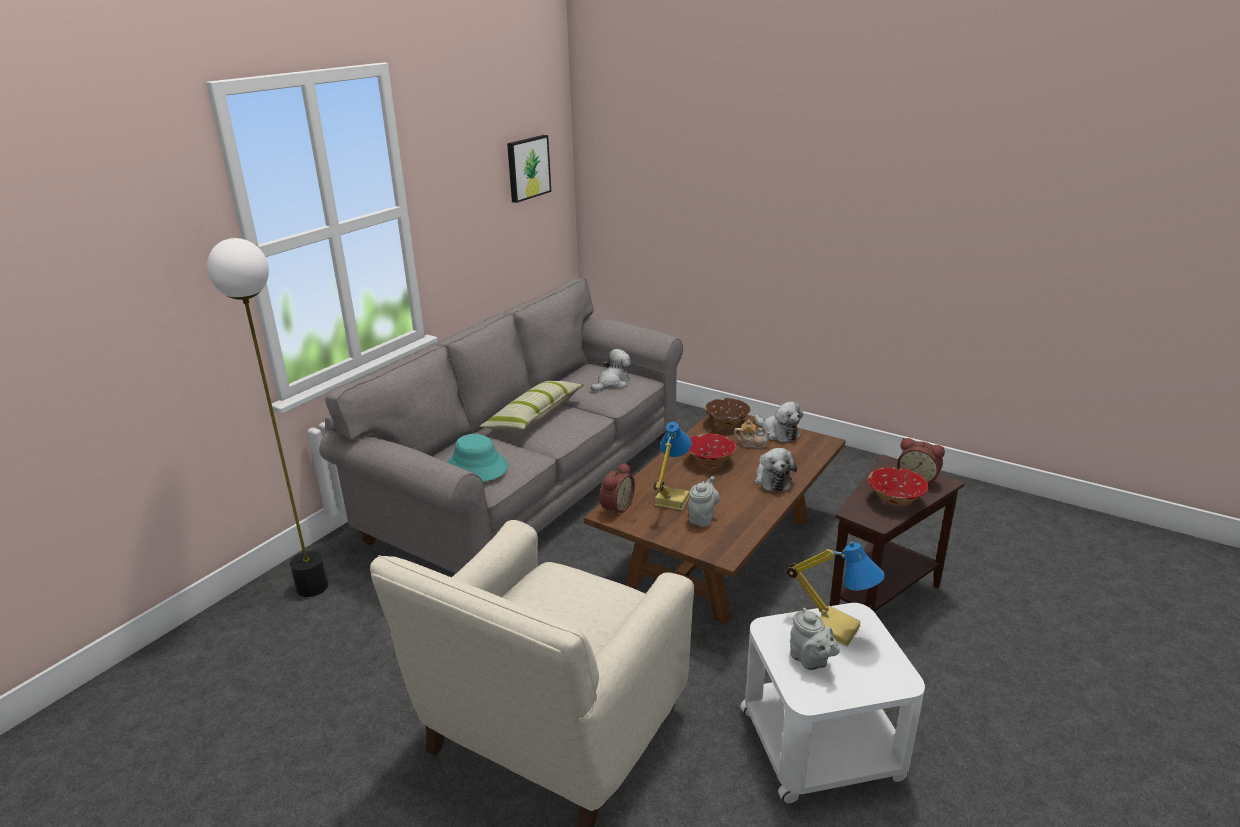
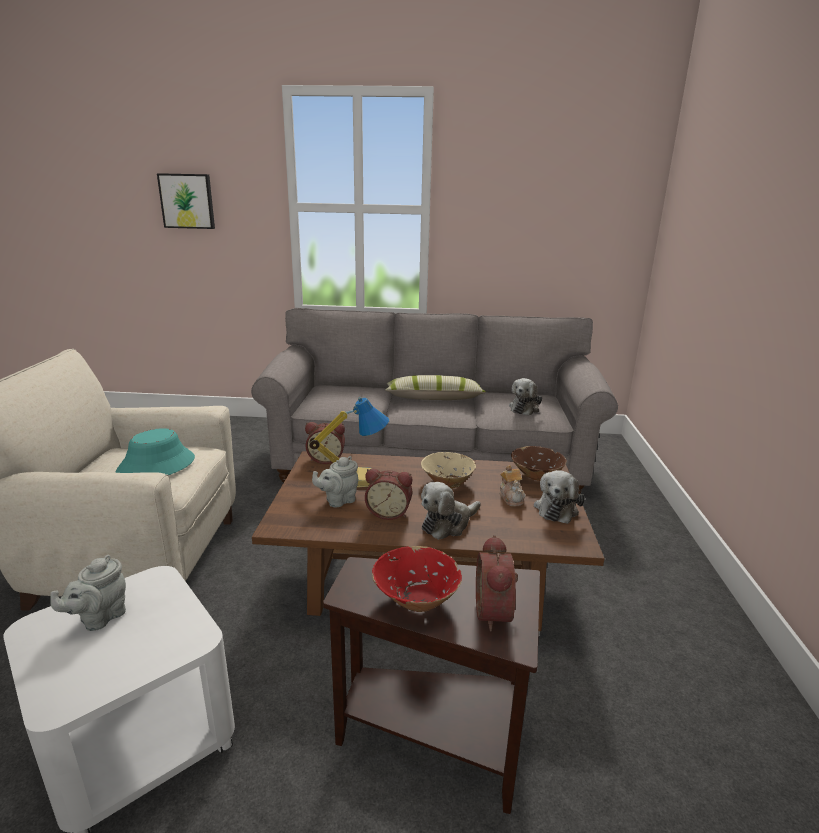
camera: 60 degrees right, 5 degrees down
(312, 586) = (259, 432): floor lamp -> none
(476, 467) = (333, 397): turquoise hat -> turquoise hat (156, 465)
(527, 168) = (585, 207): picture -> picture (187, 201)
(612, 383) = (525, 408): plush toy -> plush toy turned 105 degrees clockwise
(702, 518) = (338, 500): grey teapot -> grey teapot turned 150 degrees clockwise
(710, 462) = (447, 483): red bowl -> beige bowl
(739, 499) = (389, 512): none -> alarm clock
(836, 628) = (164, 627): table lamp -> none

